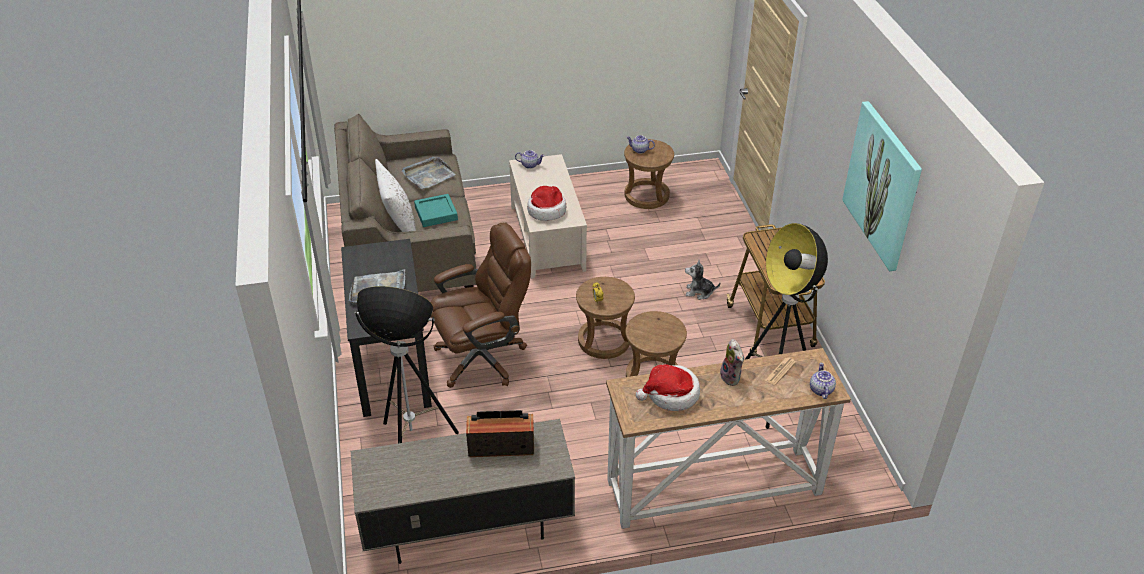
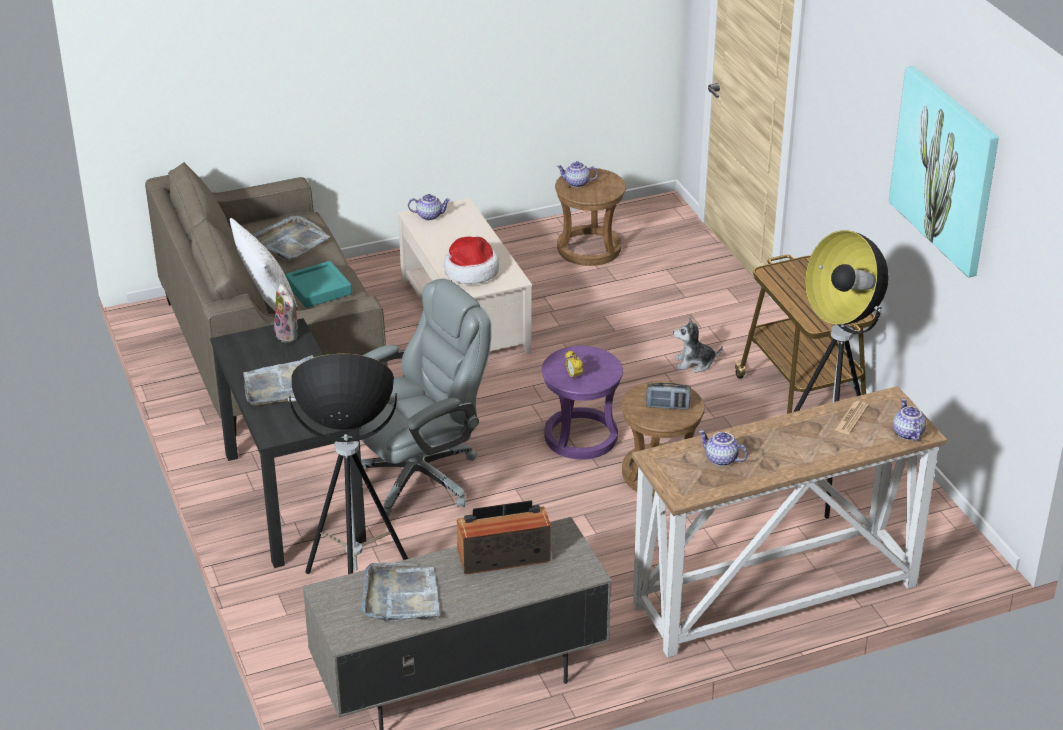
camera: 10 degrees left, 5 degrees down
(417, 469) = (401, 596): none -> grey tray
(482, 357) = (419, 476): brown office chair -> grey office chair
(604, 341) = (581, 437): brown stool -> purple stool
(659, 333) = (667, 406): none -> radio
(671, 394) = (720, 459): hat -> teapot
(732, 377) = (792, 432): plush toy -> plush toy (289, 335)

